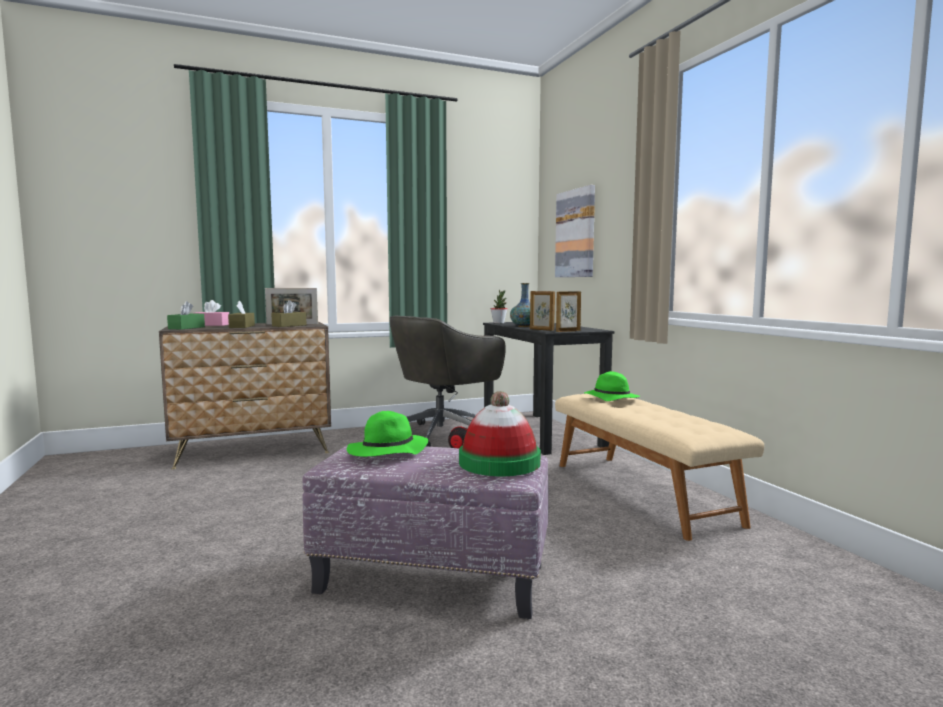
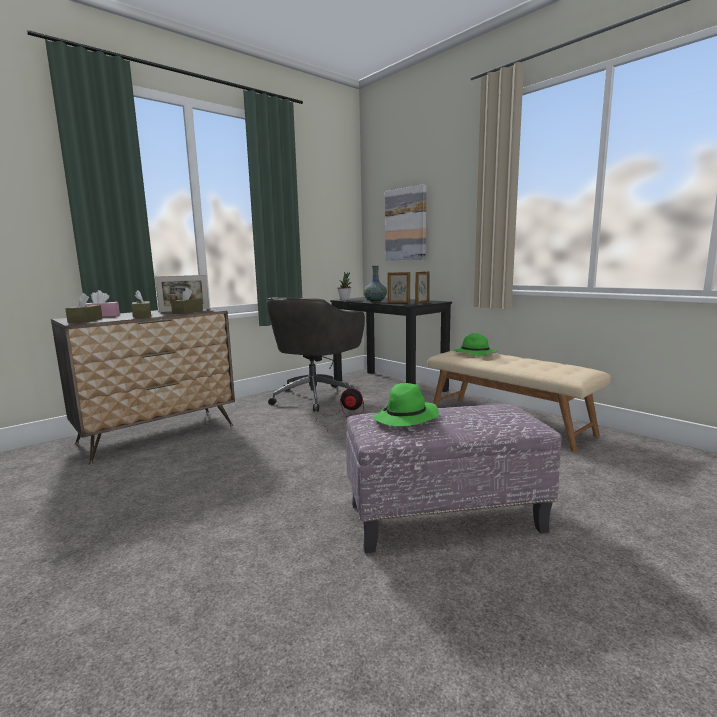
camera: 20 degrees left, 5 degrees up
(186, 328) = (85, 320): green tissue box -> brown tissue box
(499, 462) = (505, 415): hat -> none

